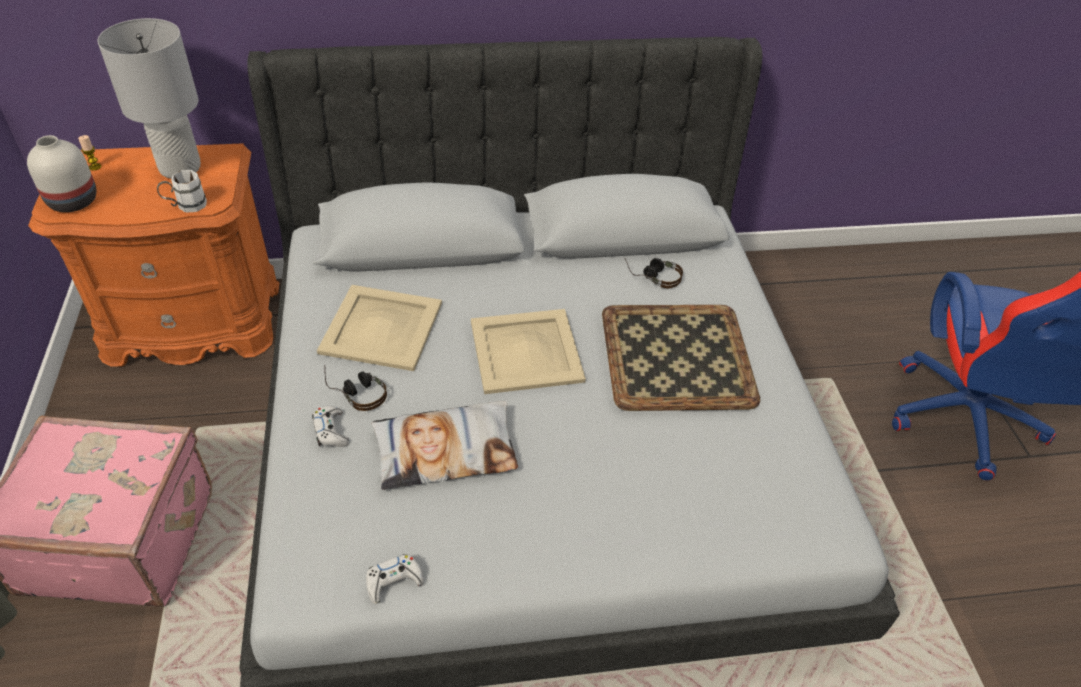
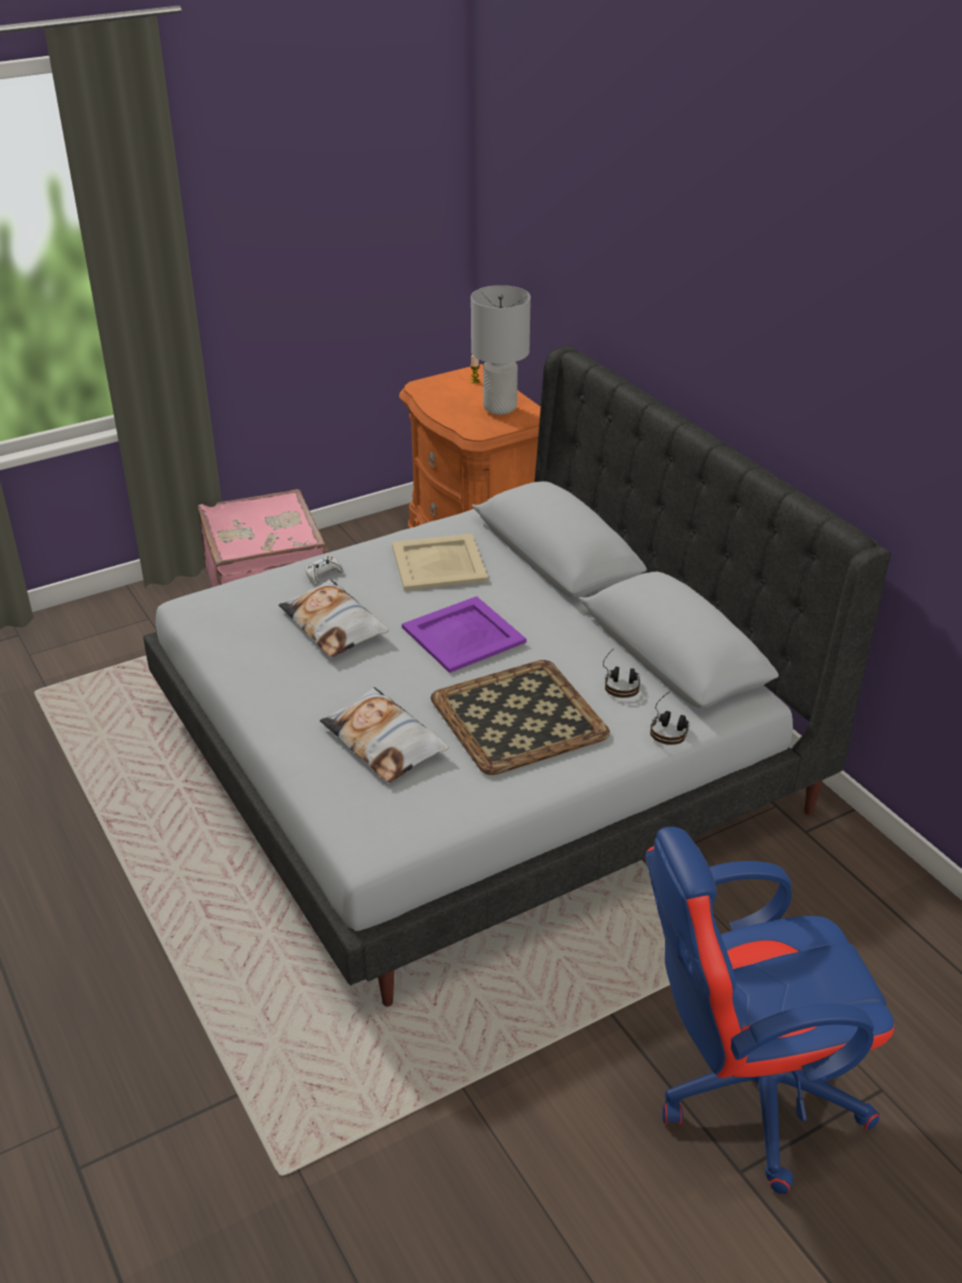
camera: 70 degrees right, 10 degrees down
(72, 202) = (431, 389): white vase -> none
(185, 206) = (463, 425): white mug -> none
(356, 391) = (366, 572): headphones -> headphones (670, 727)
(394, 581) = (213, 637): white game controller -> none
(527, 351) = (463, 635): beige tray -> purple tray
(675, 470) = (384, 742): none -> pillow

